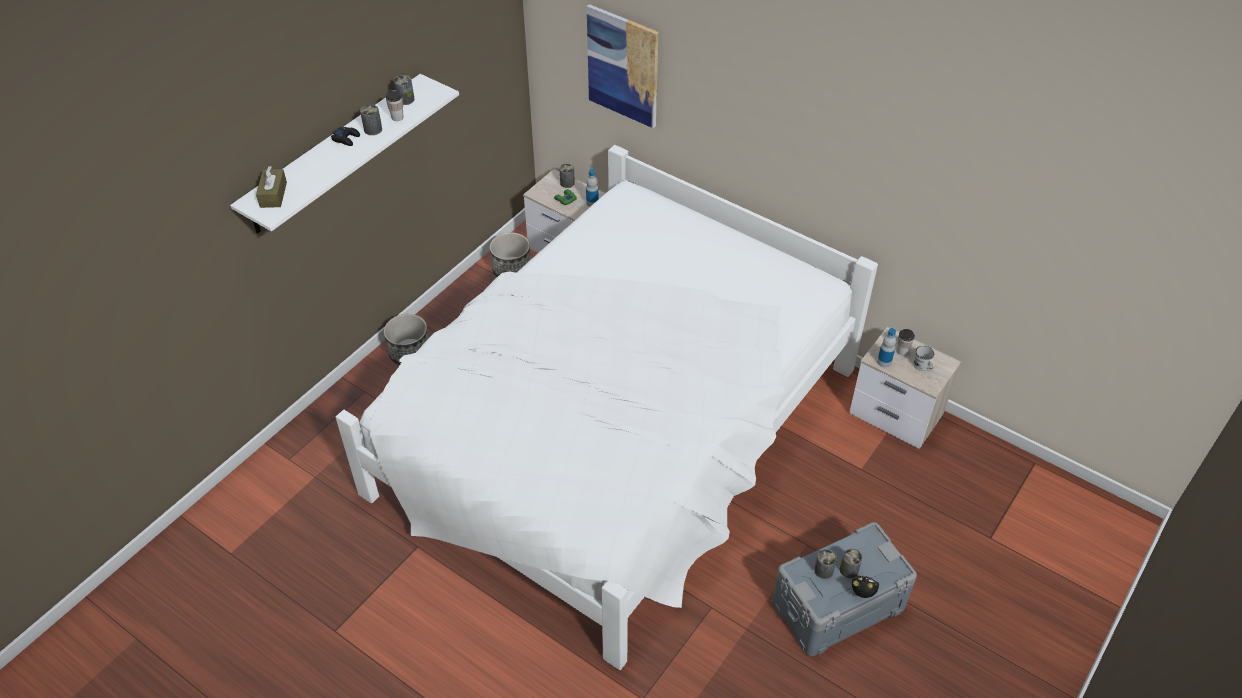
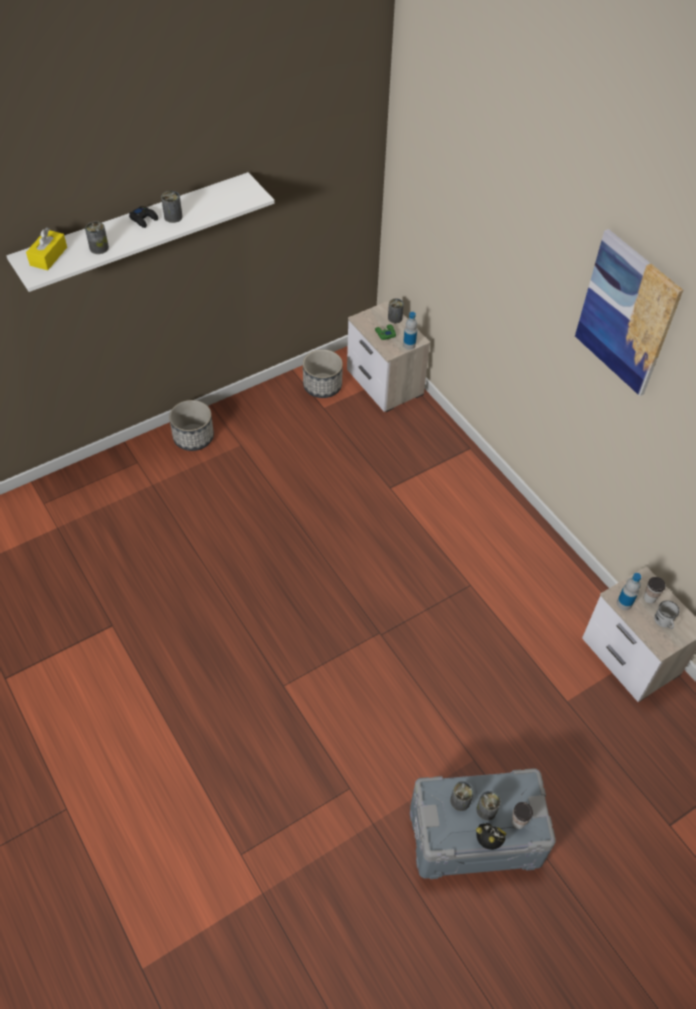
camera: 20 degrees right, 5 degrees up
(273, 195) = (48, 256): brown tissue box -> yellow tissue box
(397, 117) = (202, 211): cup -> cup (518, 822)
(405, 99) = (219, 195): can -> can (99, 248)
(617, 433) = (343, 579): white bed -> none
(623, 66) = (459, 216): picture -> picture (626, 313)

